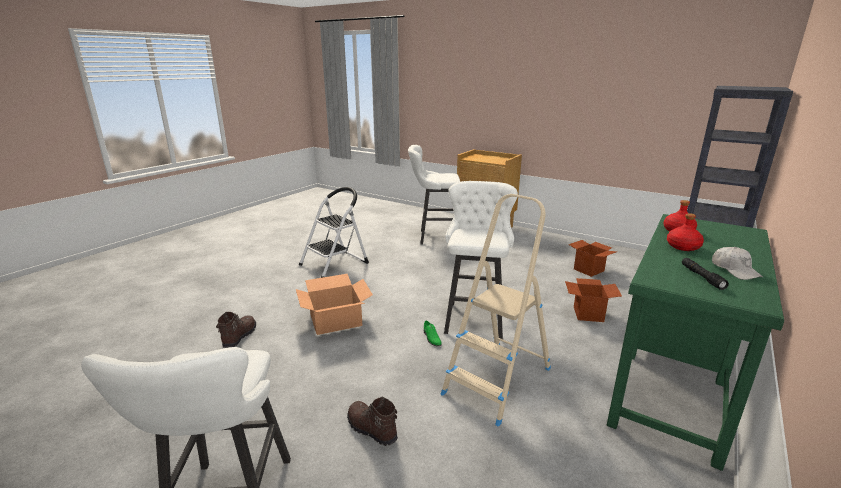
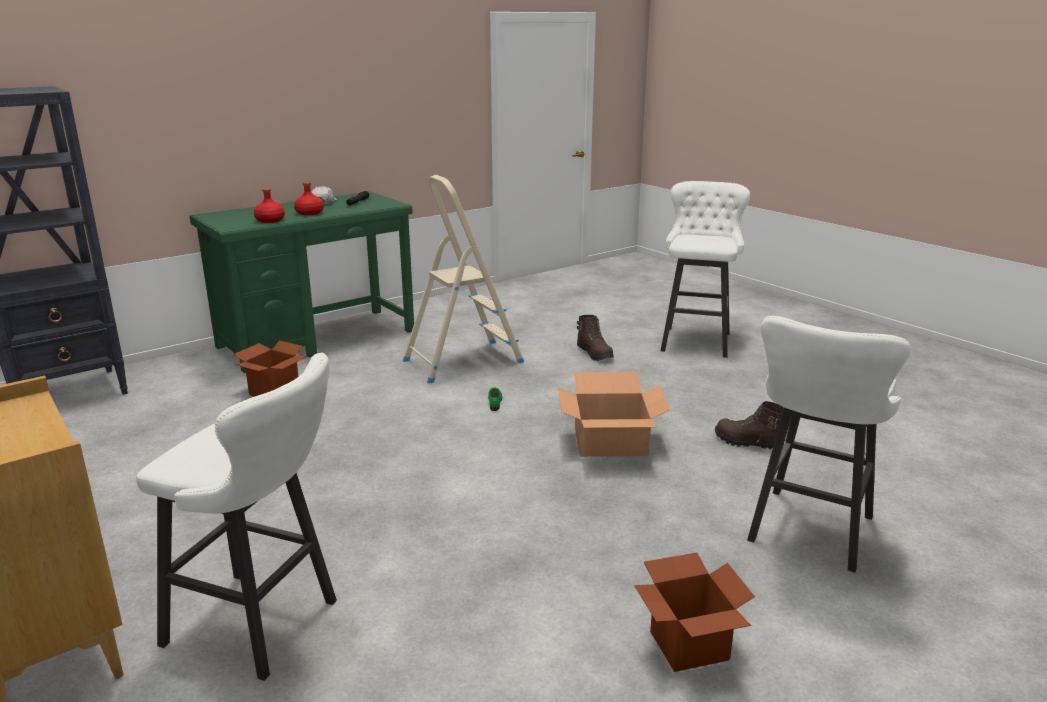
camera: 160 degrees left, 0 degrees up
(239, 337) = (747, 442): brown boot -> brown boot turned 90 degrees clockwise
(336, 264) = (588, 567): step ladder -> none
(475, 315) = (414, 414): white stool -> white stool (807, 537)
(589, 270) = (130, 447): cardboard box -> cardboard box (689, 645)

